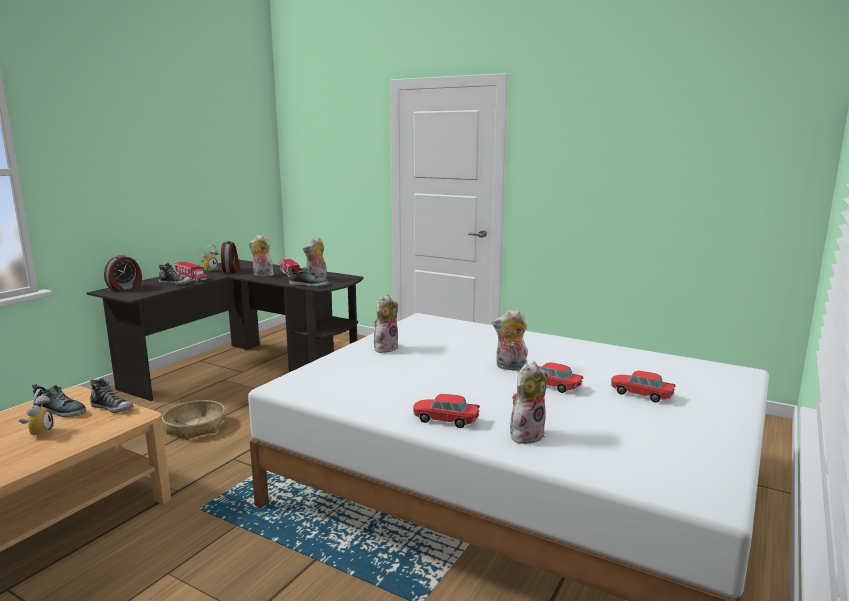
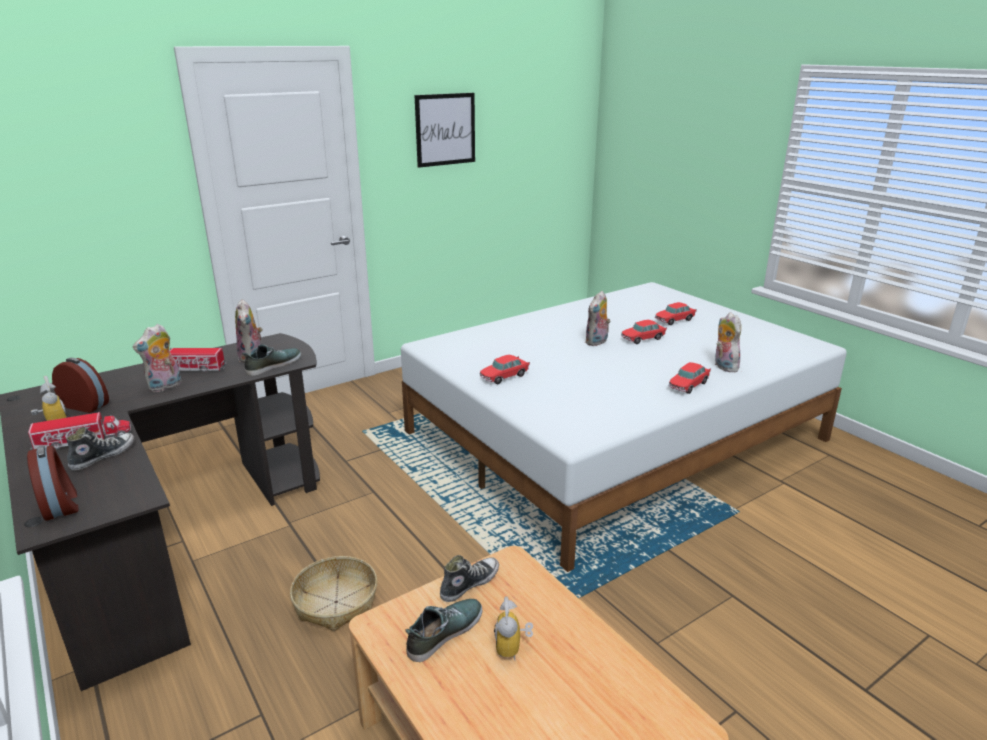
camera: 65 degrees left, 10 degrees up
(38, 433) = (513, 649): alarm clock -> alarm clock turned 105 degrees counterclockwise
(385, 348) = (504, 377): plush toy -> toy car
(594, 149) = (445, 129): none -> picture

